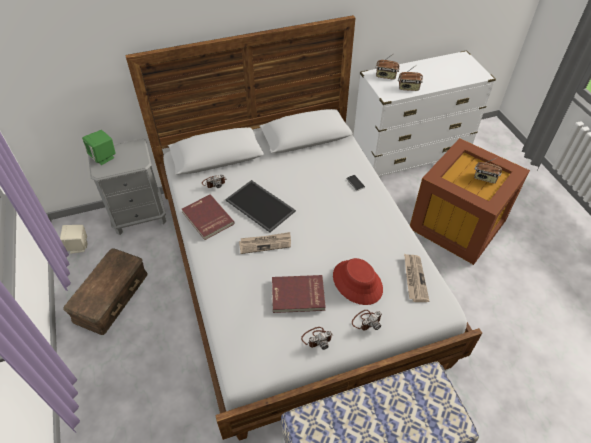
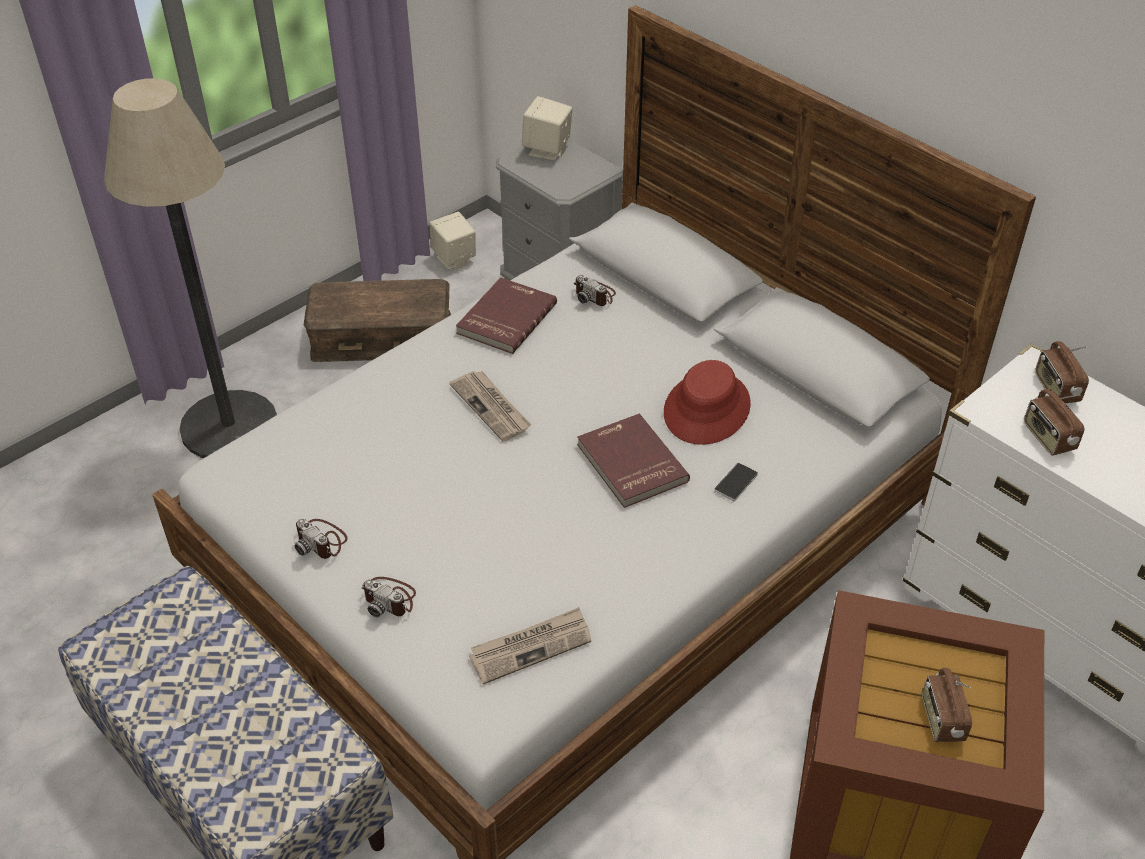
camera: 65 degrees right, 5 degrees down
(103, 157) = (547, 150): green speaker -> beige speaker
(124, 391) = (229, 426): none -> floor lamp
(261, 205) = (578, 371): tray -> none
(298, 296) = (396, 485): red book -> red book (630, 464)
(357, 282) = (473, 561): red hat -> red hat (707, 409)

